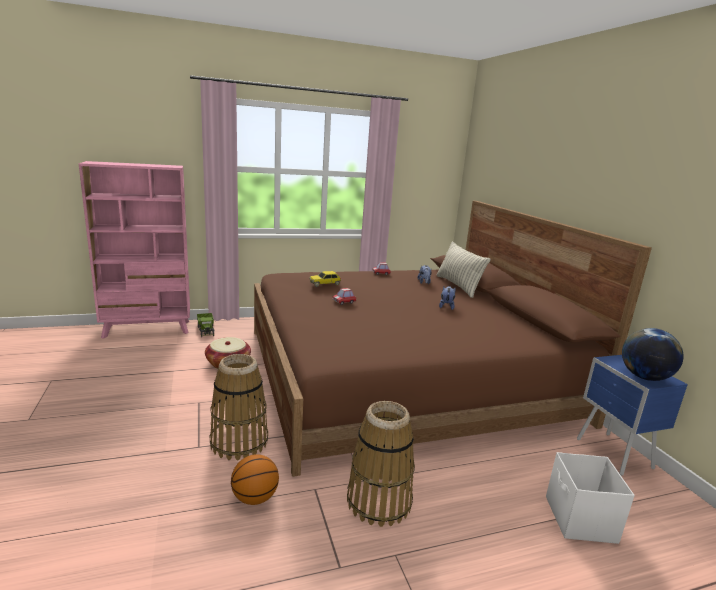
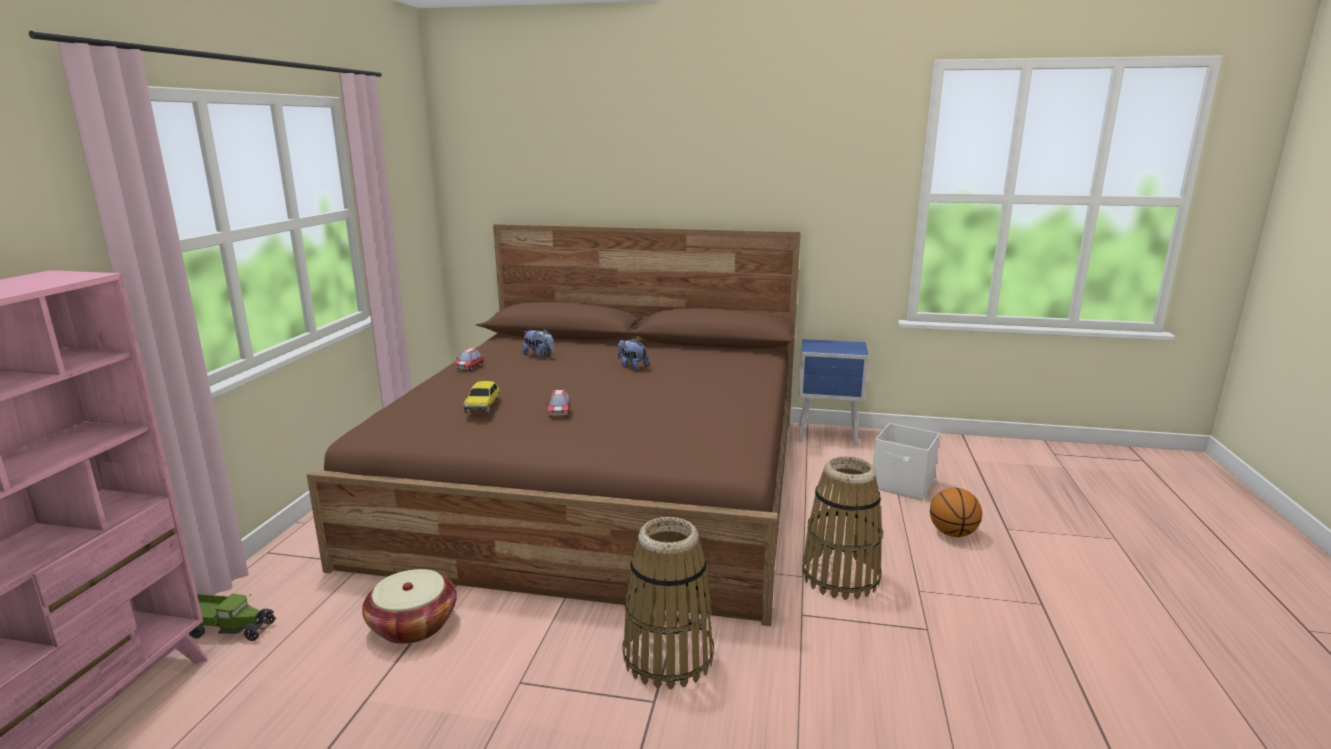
camera: 60 degrees left, 0 degrees up
(254, 498) = (797, 666): basketball -> basketball (952, 533)
(458, 286) = (572, 344): pillow -> none
(644, 377) = (848, 349): globe -> none

